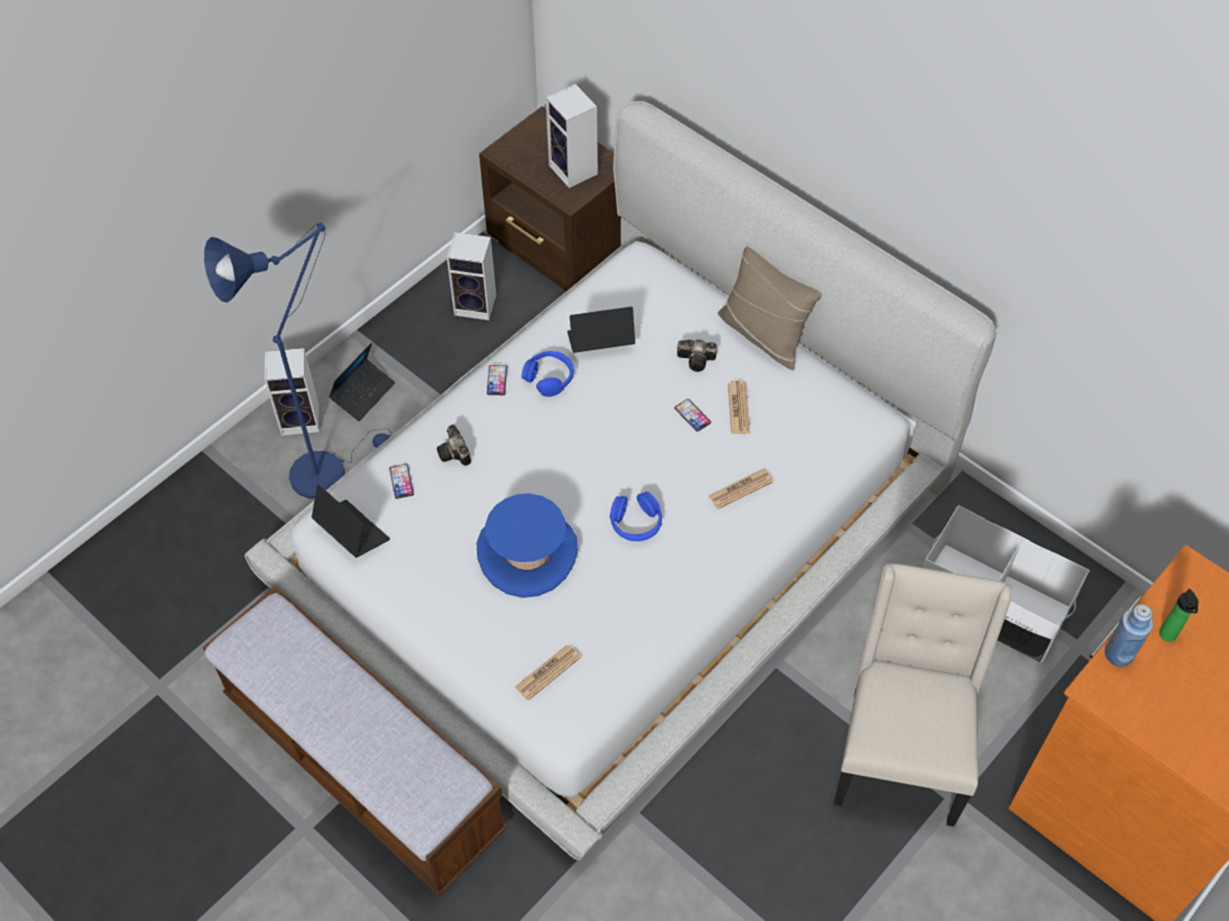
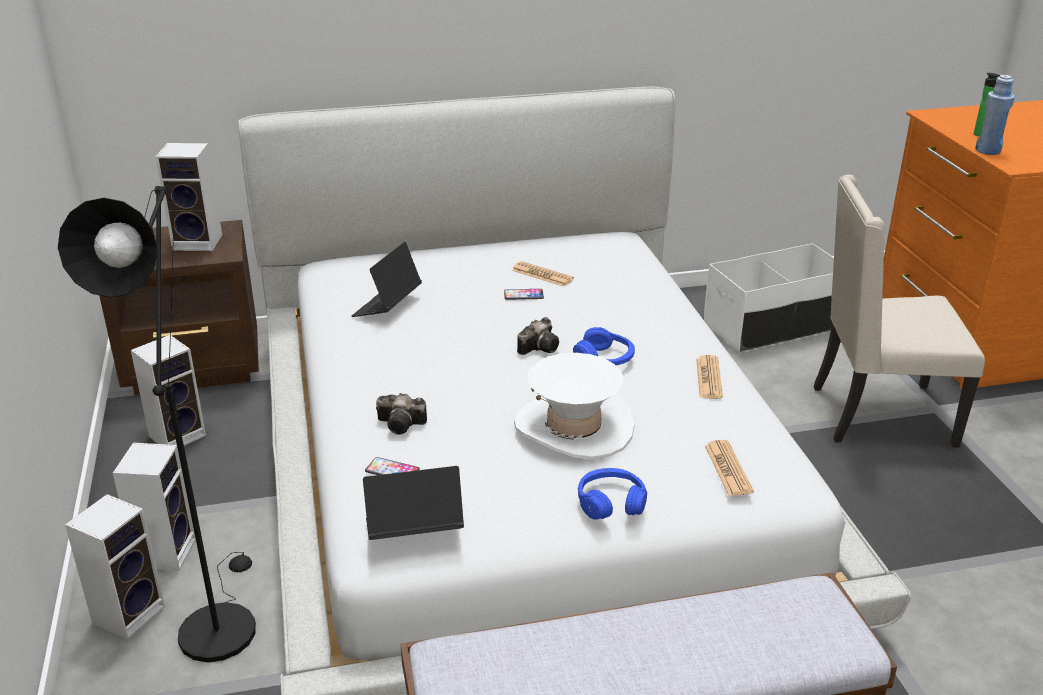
camera: 55 degrees left, 25 degrees down
(326, 468) = (218, 622): blue floor lamp -> black floor lamp
(363, 393) = (166, 551): laptop -> speaker
(497, 380) = (350, 370): phone -> none
(527, 553) = (573, 427): blue hat -> white hat
(549, 378) = (389, 342): blue headphones -> blue headphones (611, 503)
(698, 360) = (471, 274): camera -> camera (540, 347)
(740, 489) = (625, 302): newspaper -> newspaper (709, 378)
(764, 335) = (483, 244): beige pillow -> none
(899, 753) = (878, 415): beige chair -> beige chair turned 45 degrees counterclockwise

